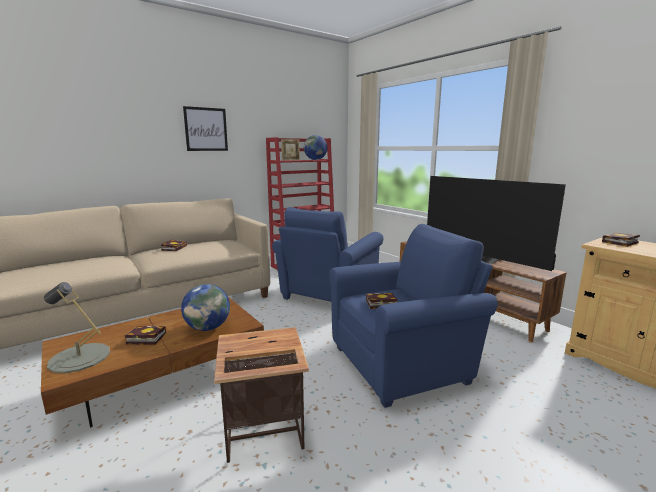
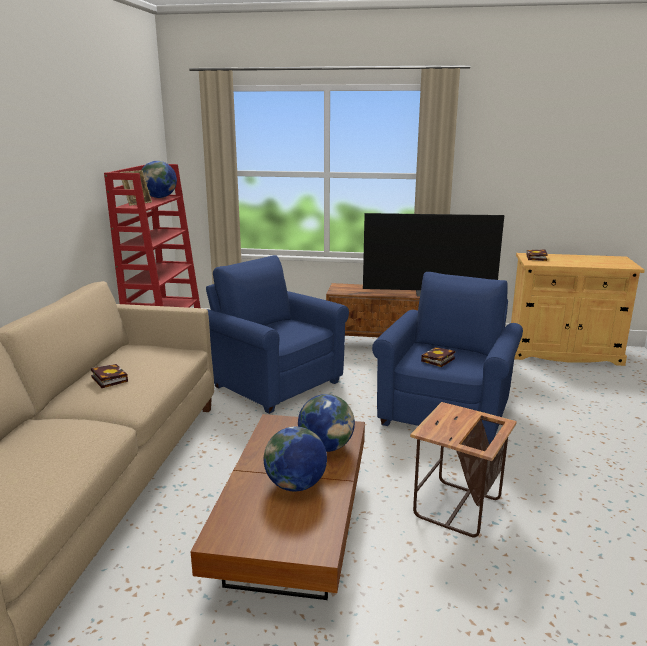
camera: 45 degrees left, 5 degrees up
(79, 358) = (284, 532): grey table lamp -> none
(144, 338) = (295, 485): book -> globe
(206, 129) = (42, 171): picture -> none
(327, 296) = (274, 382): blue armchair -> blue armchair turned 150 degrees clockwise

